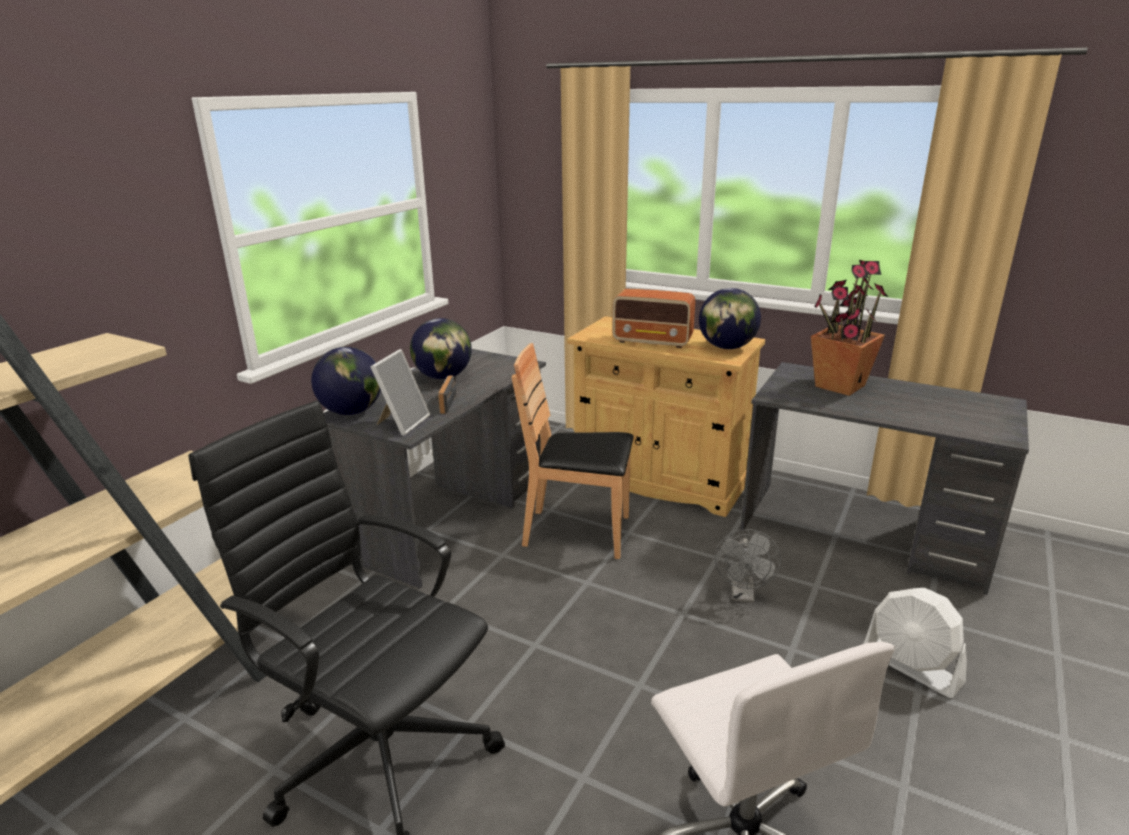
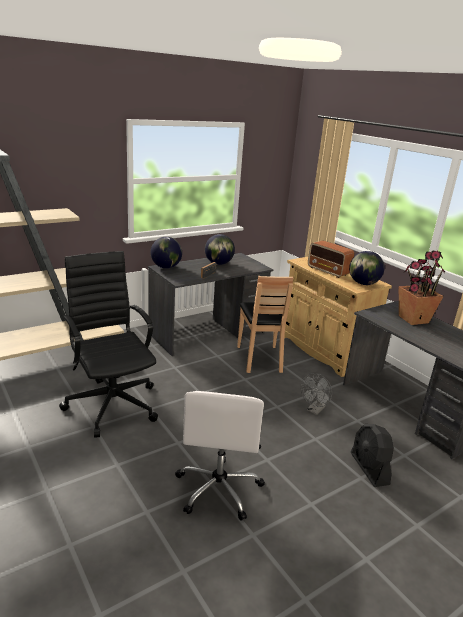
camera: 25 degrees right, 0 degrees up
(402, 423) = (181, 277): picture frame -> none
(578, 532) = (260, 358): brown chair -> brown chair turned 135 degrees counterclockwise
(911, 667) = (369, 468): white fan -> black fan

